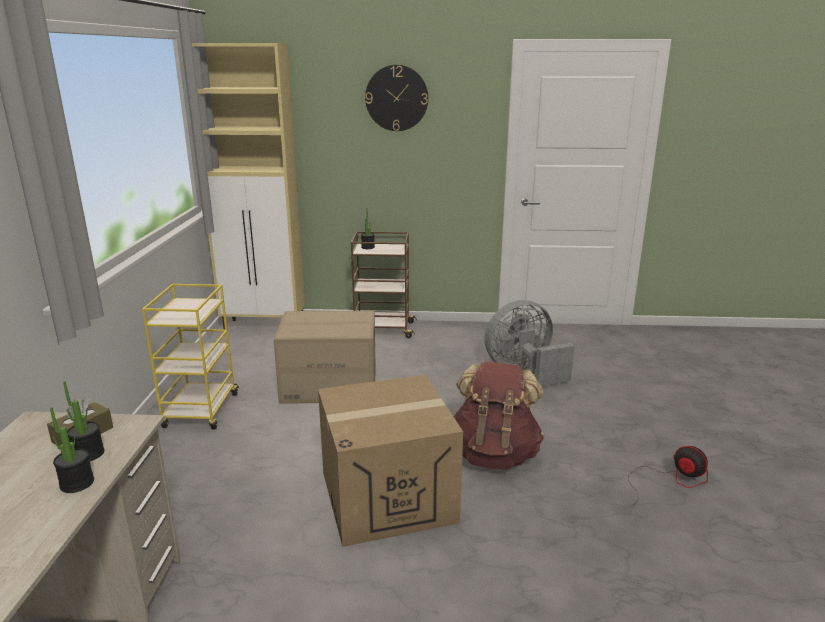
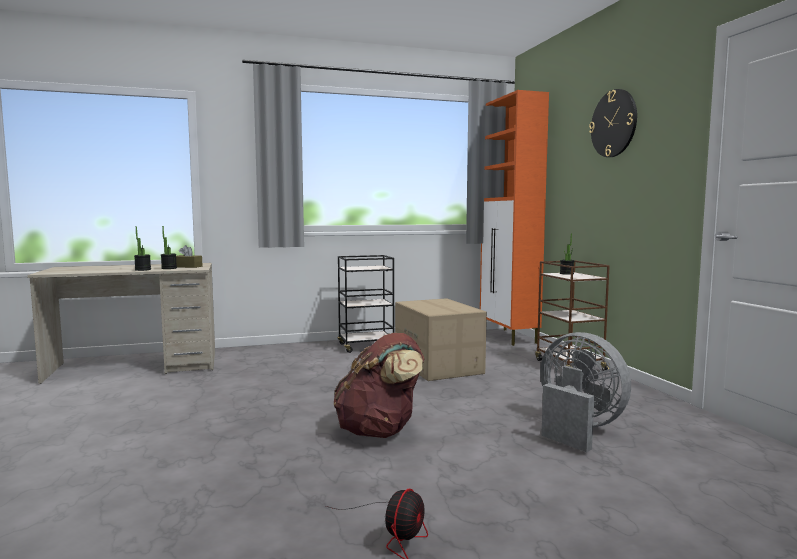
camera: 70 degrees right, 15 degrees down
(201, 411) = (366, 346): yellow cart -> black cart
(265, 326) = (509, 337): beige cabinet -> orange cabinet
(388, 496) = (294, 403): cardboard box -> none

